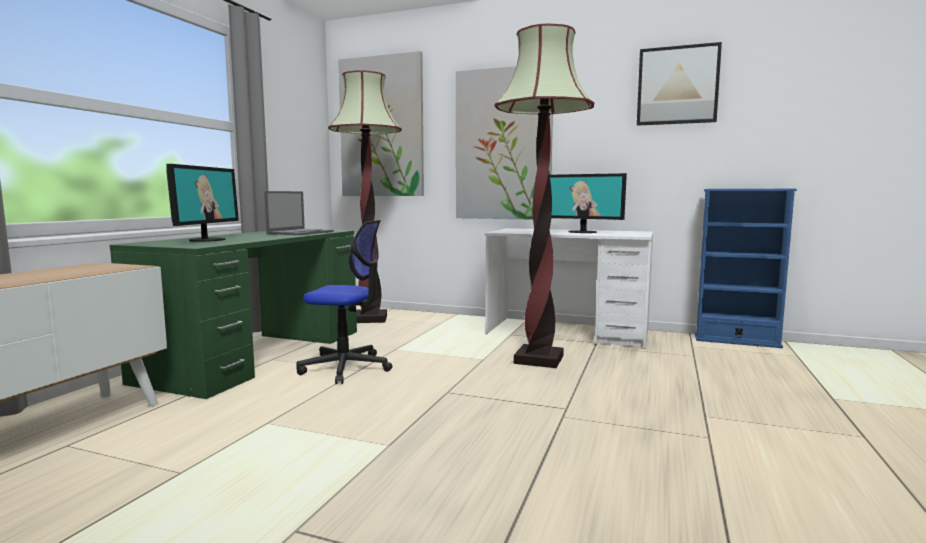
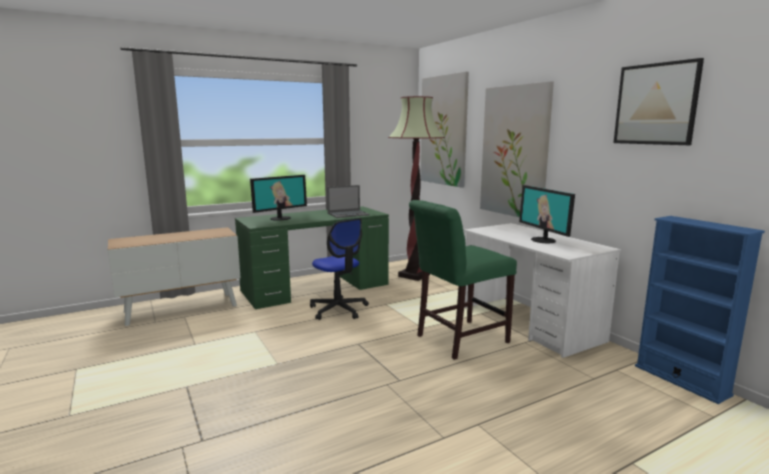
camera: 40 degrees right, 5 degrees up
(538, 359) = (457, 339): floor lamp -> green chair

